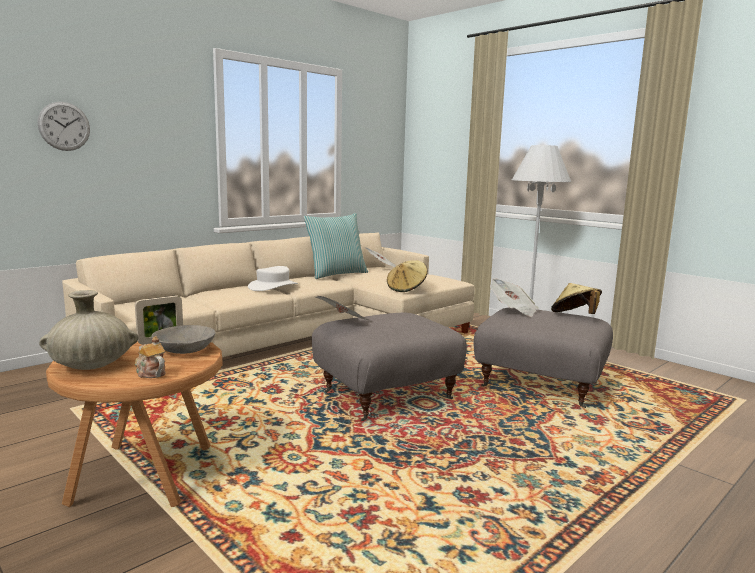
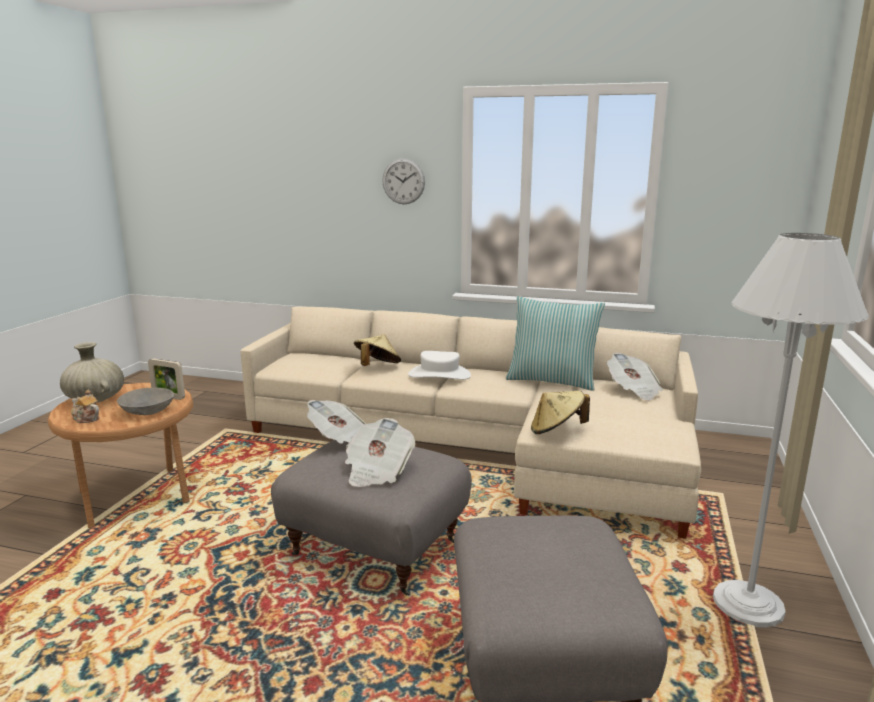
camera: 60 degrees right, 5 degrees up
(64, 126) = (315, 185): wall clock -> wall clock (403, 181)
(150, 373) = (86, 419): teapot -> teapot turned 75 degrees counterclockwise
(513, 310) = (546, 523): newspaper -> newspaper (377, 471)
(574, 316) = (592, 584): beige hat -> beige hat (377, 367)

